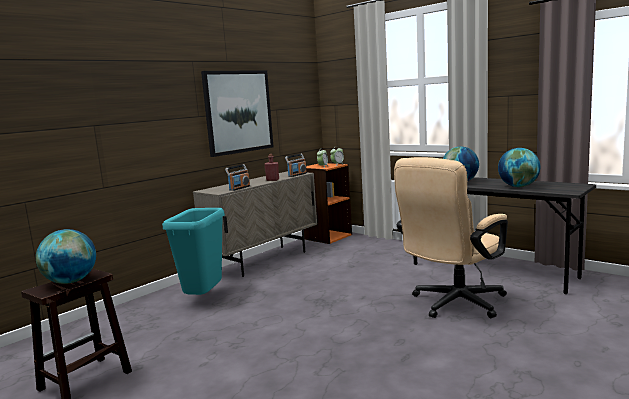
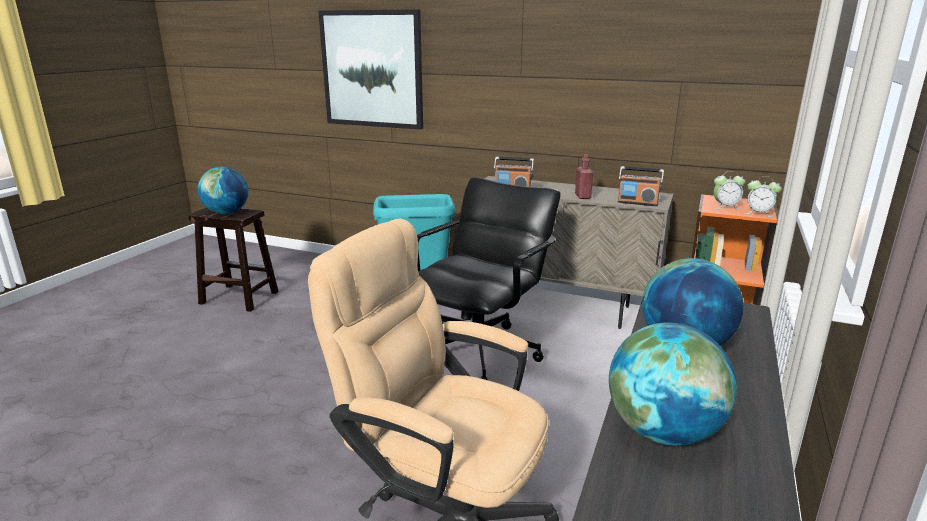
camera: 70 degrees right, 10 degrees up
(238, 112) = (591, 77): picture -> picture (372, 69)
(301, 285) = (479, 353): none -> black office chair

